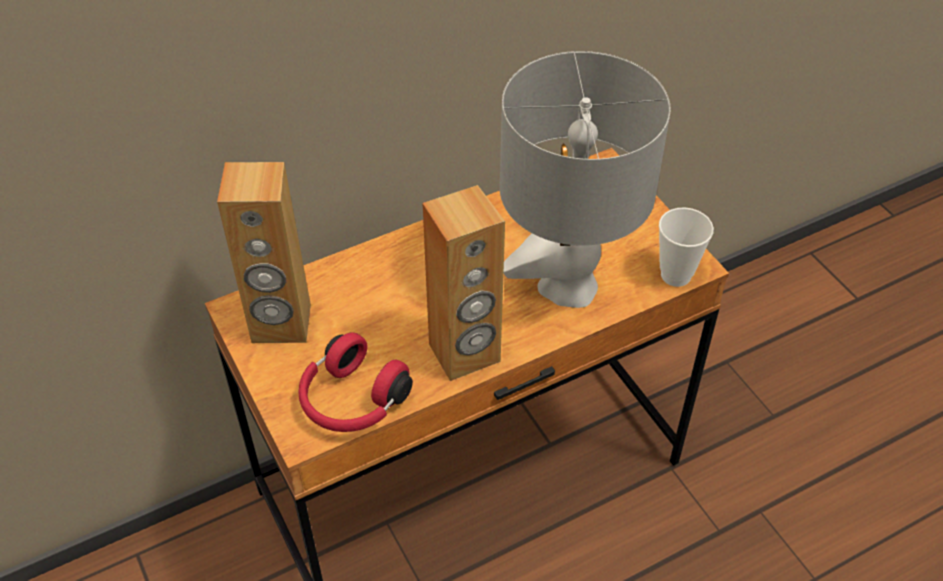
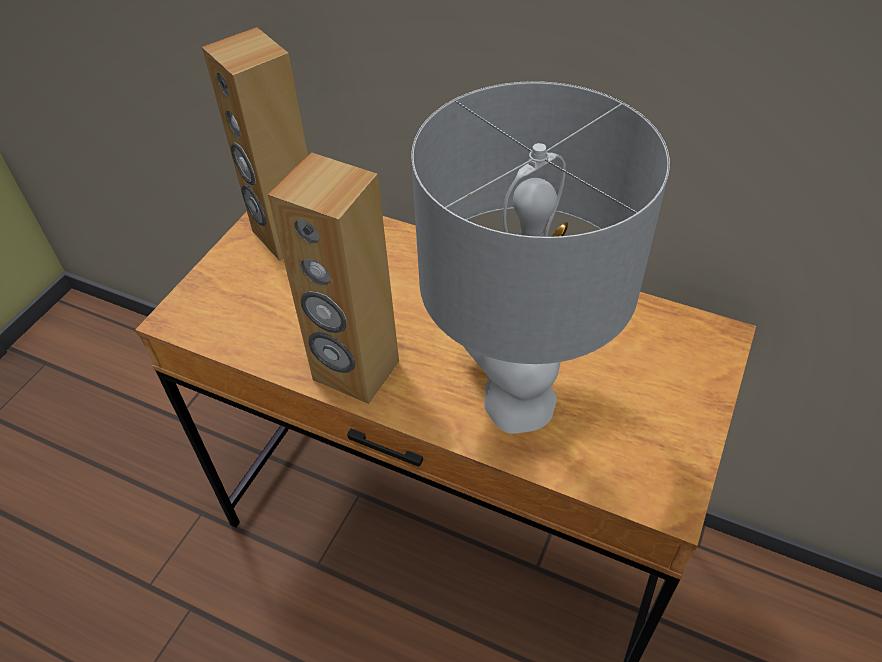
camera: 55 degrees right, 0 degrees up
(352, 401) = (236, 326): red headphones -> none
(676, 275) = (634, 490): cup -> none

